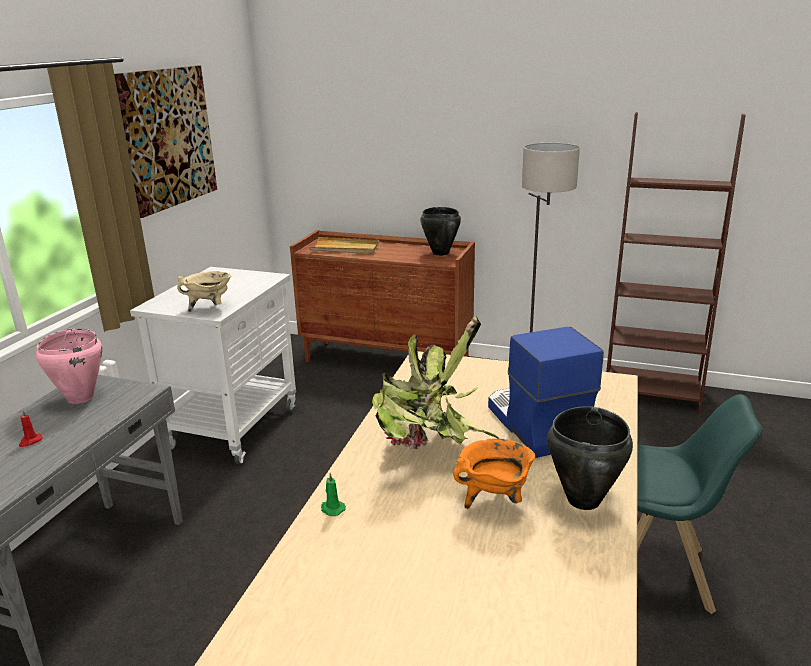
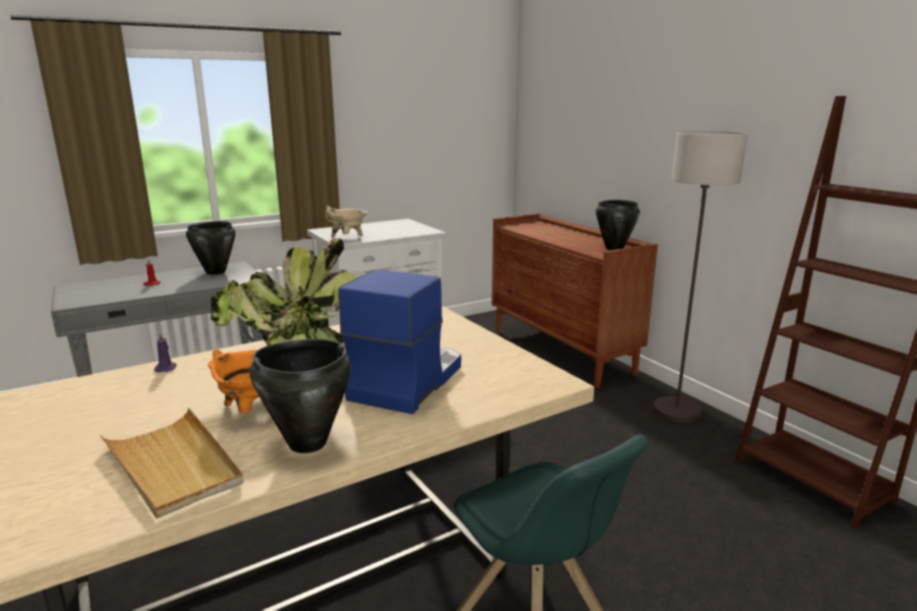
camera: 40 degrees right, 5 degrees down
(80, 398) = (215, 272): pink cooking pot -> black cooking pot
(168, 138) = (394, 106): picture -> none
(332, 509) = (166, 368): green candle -> purple candle
(345, 248) = (540, 230): beige tray -> beige tray (173, 465)

